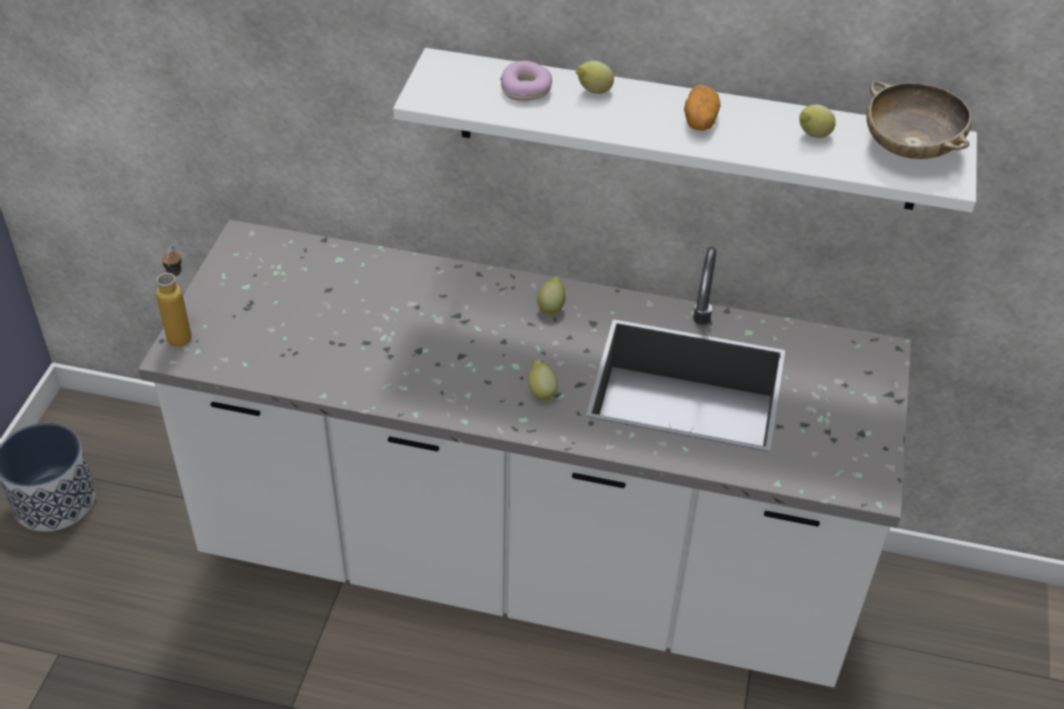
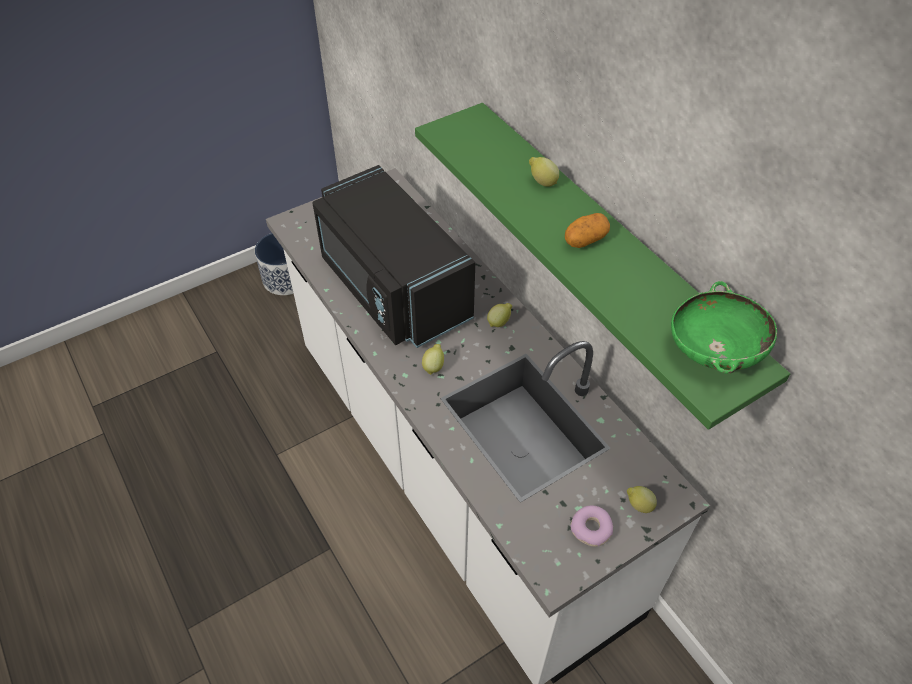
camera: 45 degrees right, 5 degrees up
(182, 331) = (305, 212): bottle -> none
(397, 347) = (391, 288): none -> black microwave
(526, 89) = (504, 158): donut -> donut (591, 529)
(687, 130) = (606, 247): white shelf -> green shelf
(812, 136) = (650, 297): lemon -> lemon (638, 505)
(910, 148) = (714, 351): beige bowl -> green bowl

